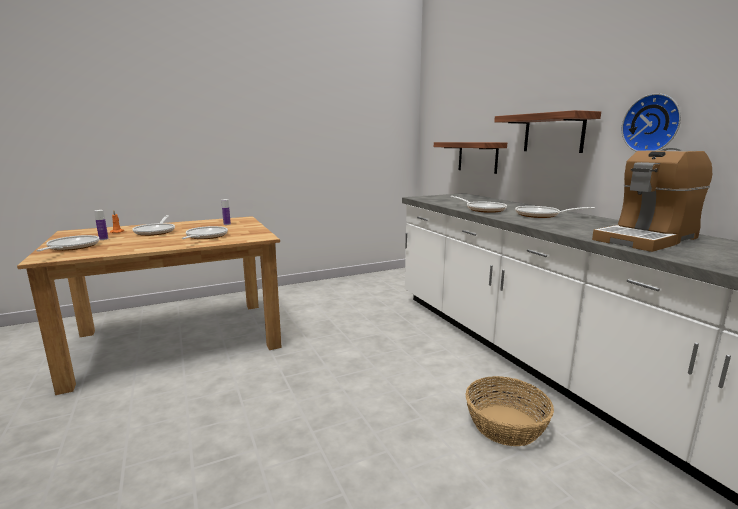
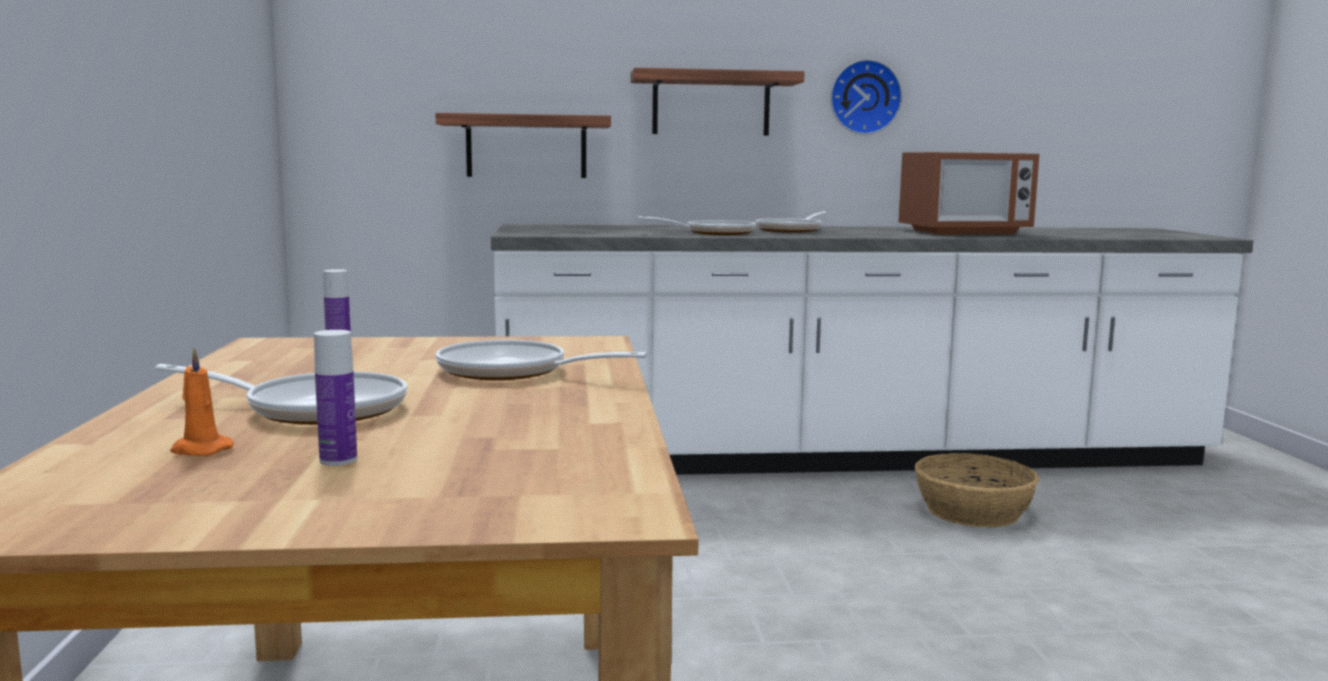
camera: 70 degrees left, 5 degrees down
(71, 247) = (451, 490): frying pan -> none
(646, 239) = (964, 232): coffee machine -> microwave

